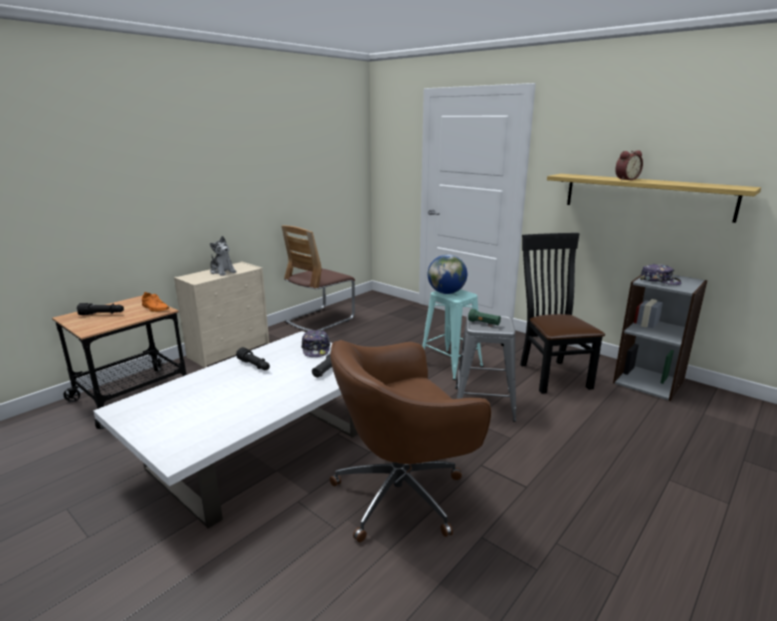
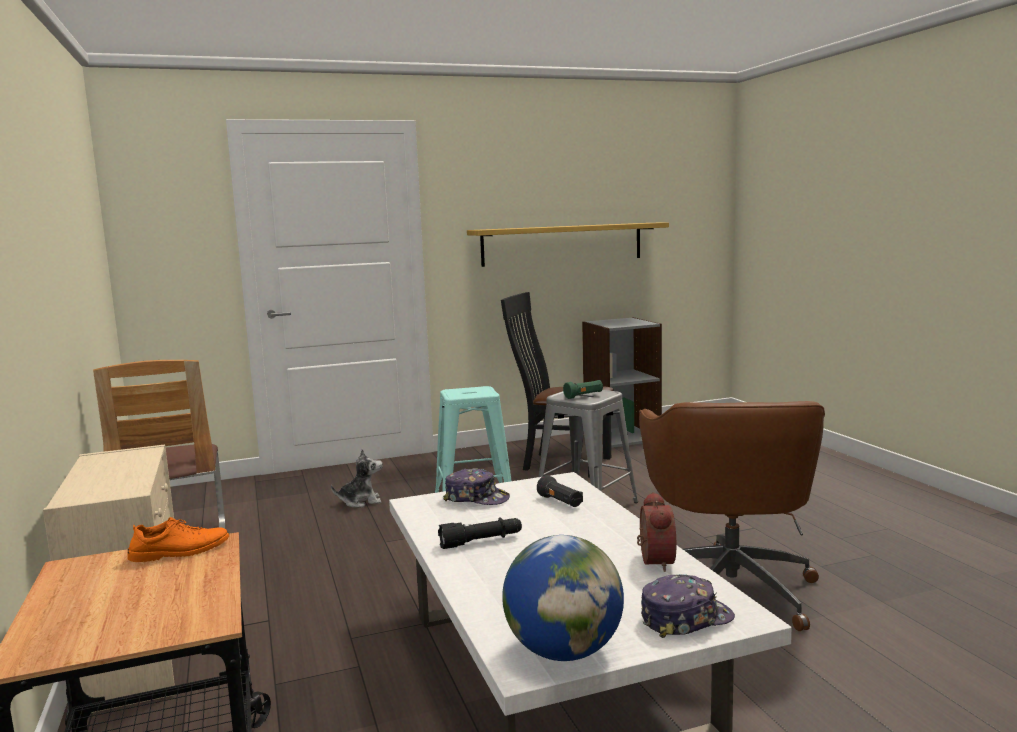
camera: 60 degrees left, 10 degrees down
(102, 314) = (104, 608): black flashlight -> none
(222, 271) = (114, 470): plush toy -> plush toy (361, 501)
(446, 292) = (461, 393): globe -> globe (563, 651)
(625, 179) = (552, 226): alarm clock -> alarm clock (653, 561)
(659, 281) = (618, 323): cap -> cap (685, 619)

